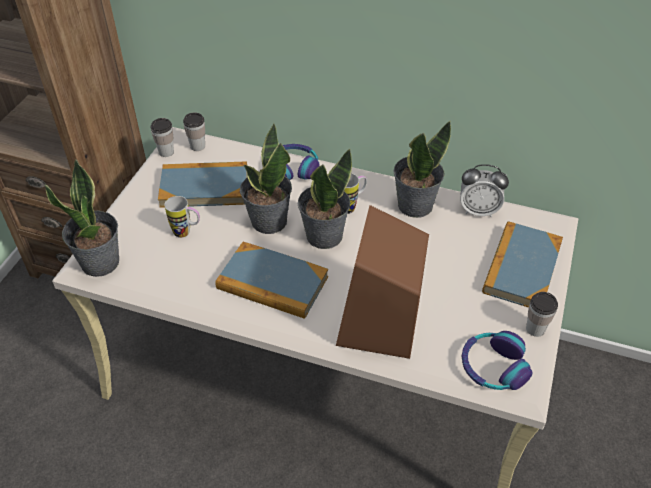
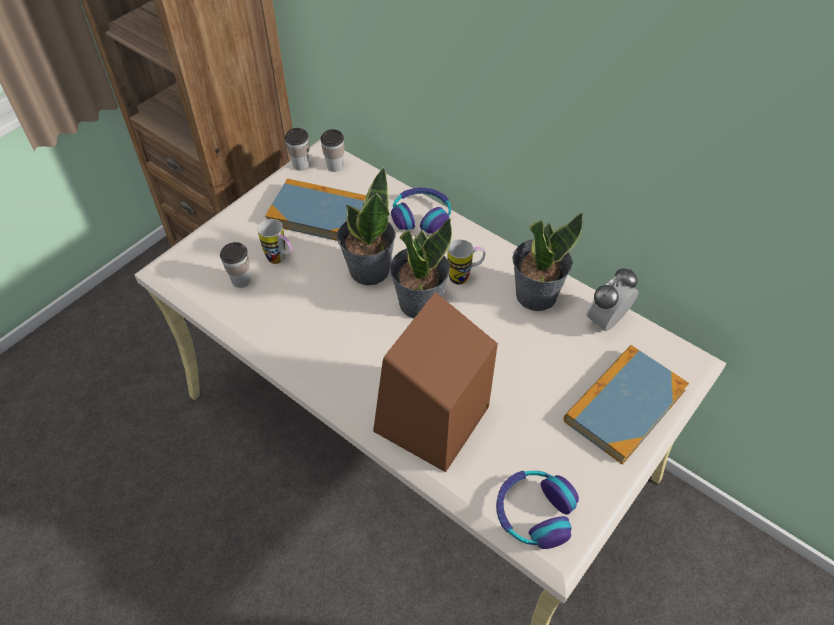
camera: 20 degrees right, 5 degrees up
(101, 262) = (184, 269): potted plant -> none
(272, 283) = (341, 341): book -> none
(478, 210) = (606, 321): alarm clock -> alarm clock turned 105 degrees clockwise
(535, 329) = (605, 483): cup -> cup (241, 280)

